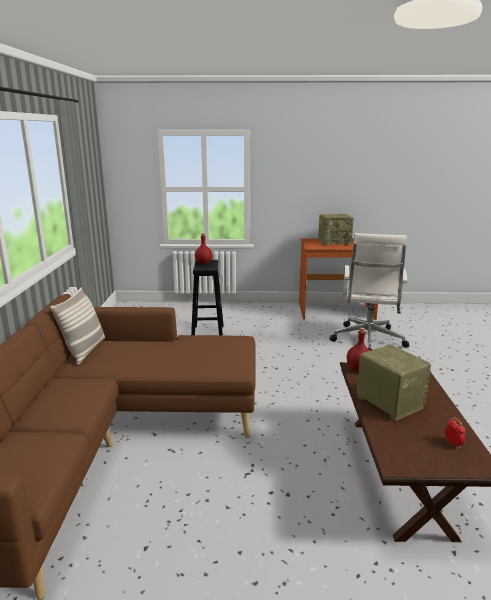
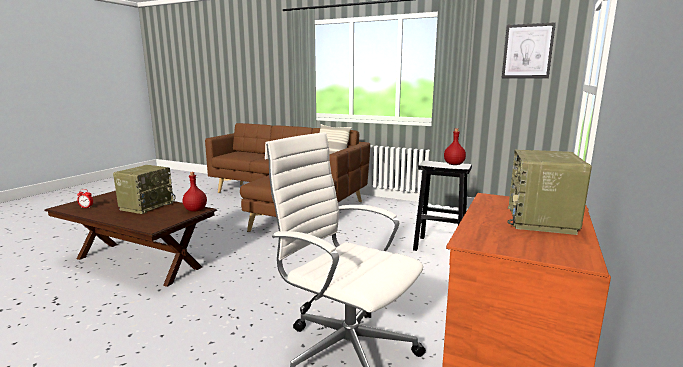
camera: 115 degrees right, 5 degrees down
(88, 161) = (527, 51): none -> picture
(388, 402) = (147, 206): radio -> radio turned 60 degrees counterclockwise

